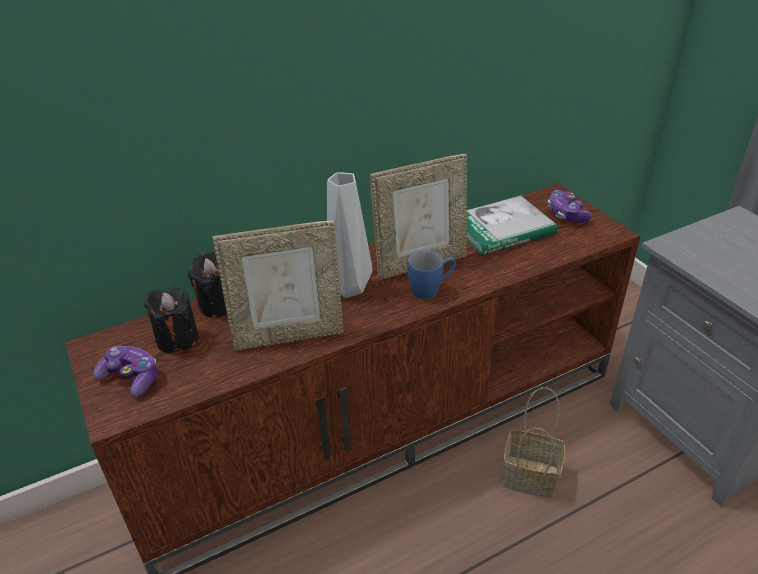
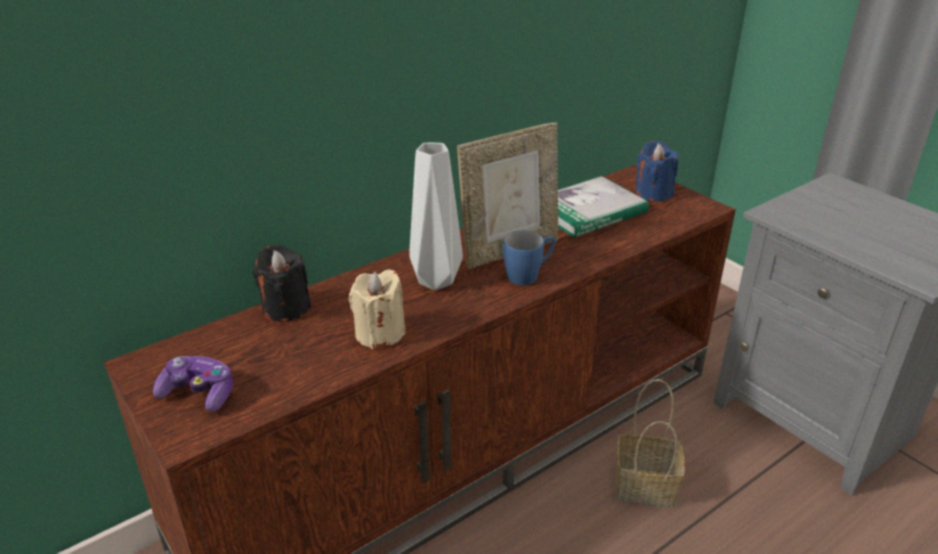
camera: 10 degrees left, 5 degrees down
(177, 339) = (246, 348): black candle -> none
(289, 336) = (379, 334): picture frame -> beige candle
(566, 214) = (653, 193): game controller -> blue candle

